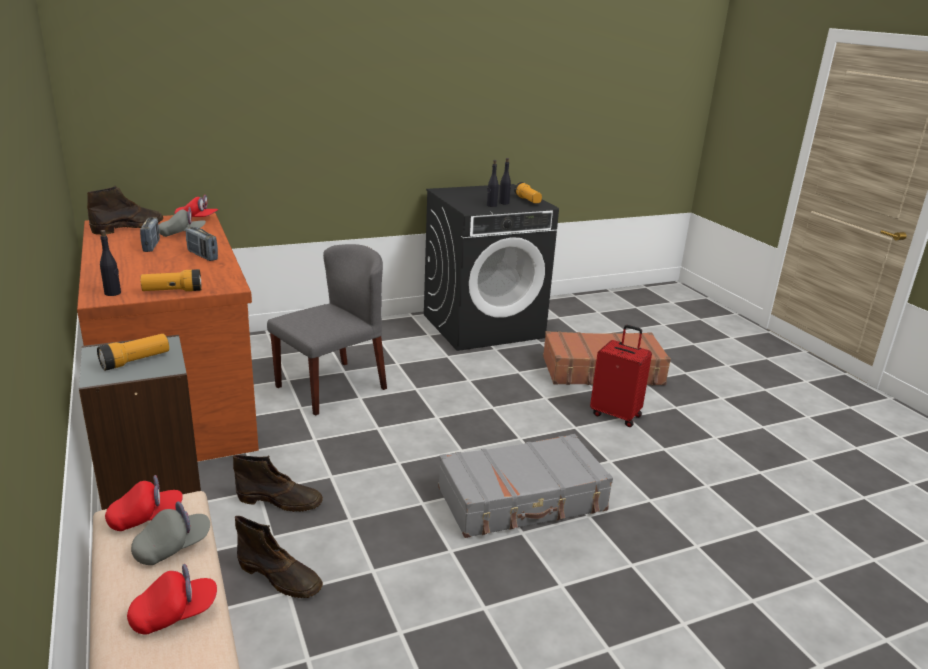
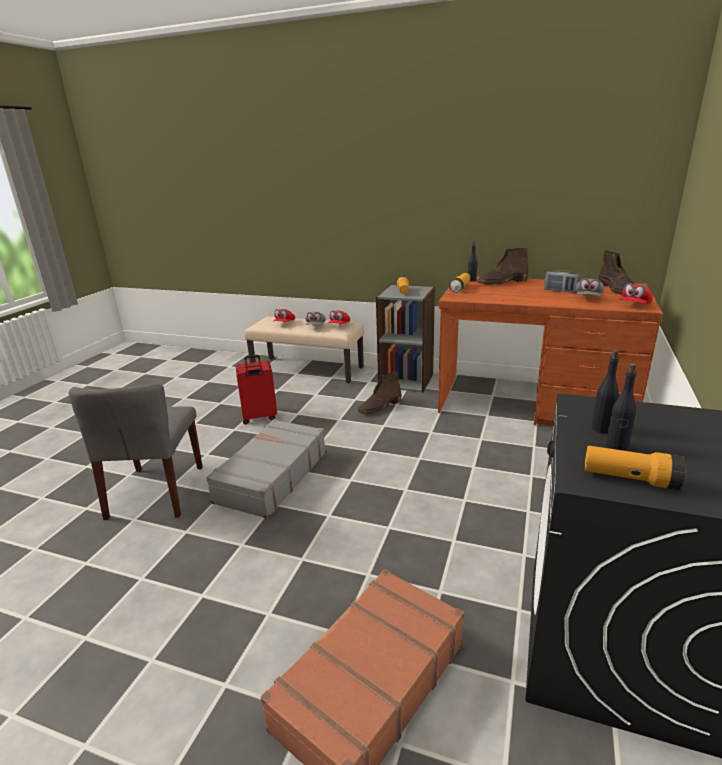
camera: 135 degrees right, 0 degrees up
(202, 255) = (525, 298): radio -> none
(280, 577) = (326, 395): brown boot -> brown boot (502, 282)
(331, 387) = (504, 460): grey chair -> grey chair (157, 492)
(616, 414) = (281, 608): red suitcase -> red suitcase (259, 417)

